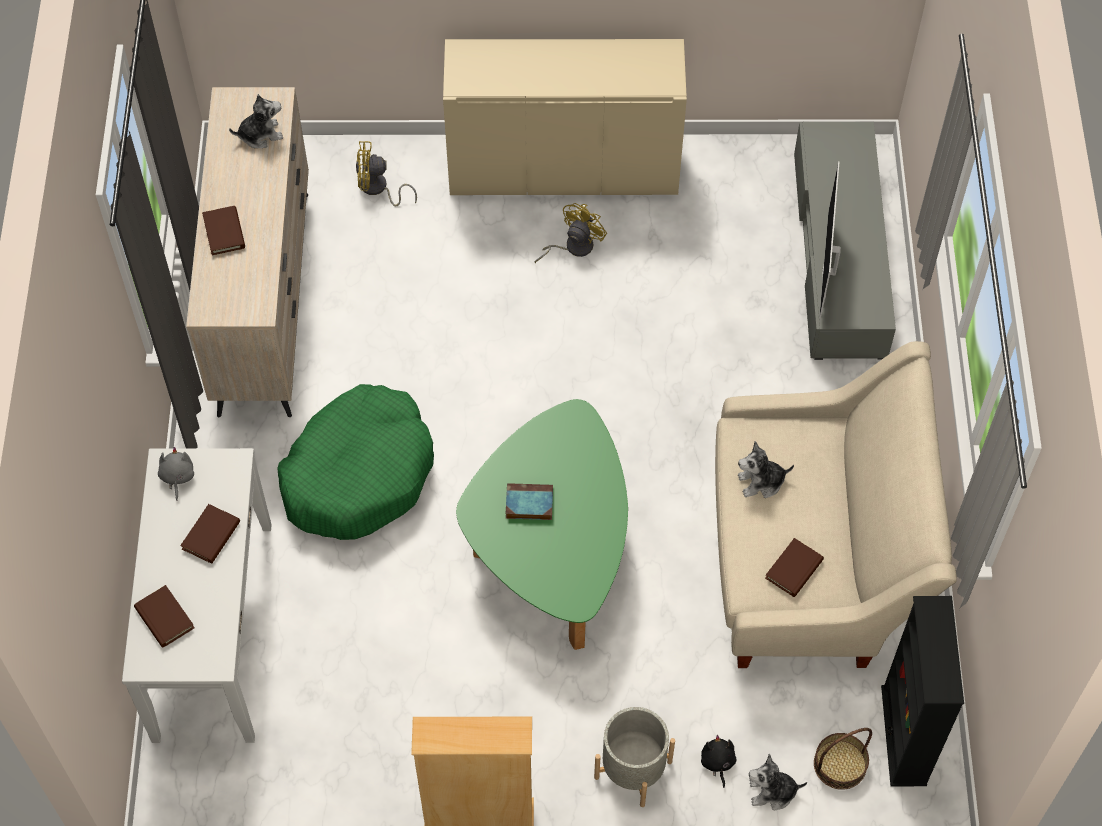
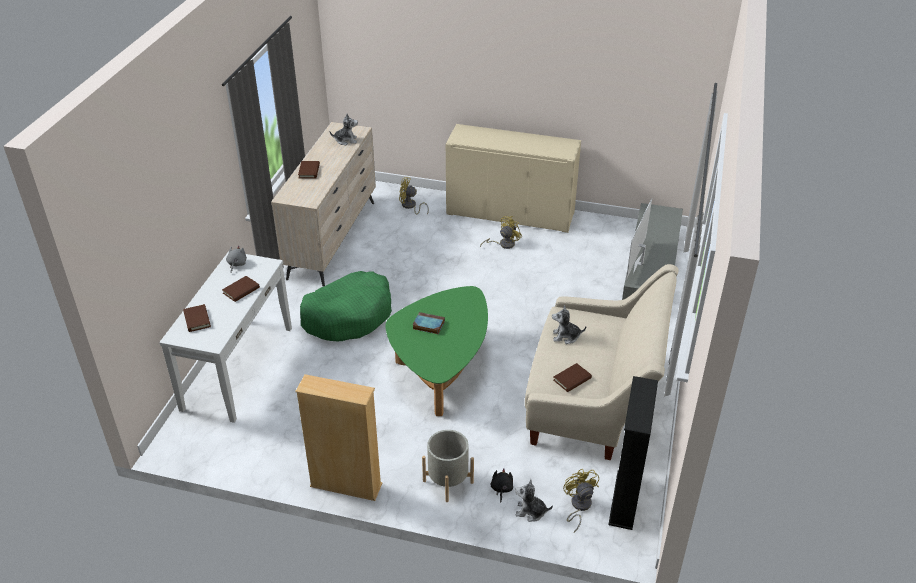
camera: 15 degrees right, 20 degrees down
(840, 764) = (578, 506): basket -> yellow fan

